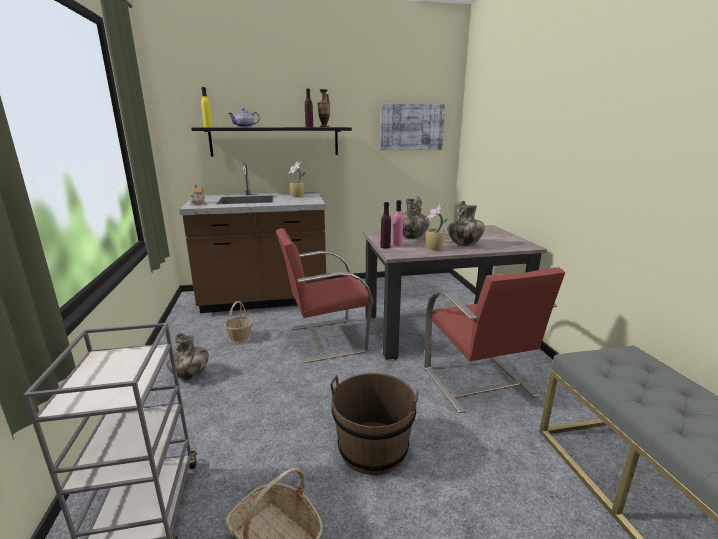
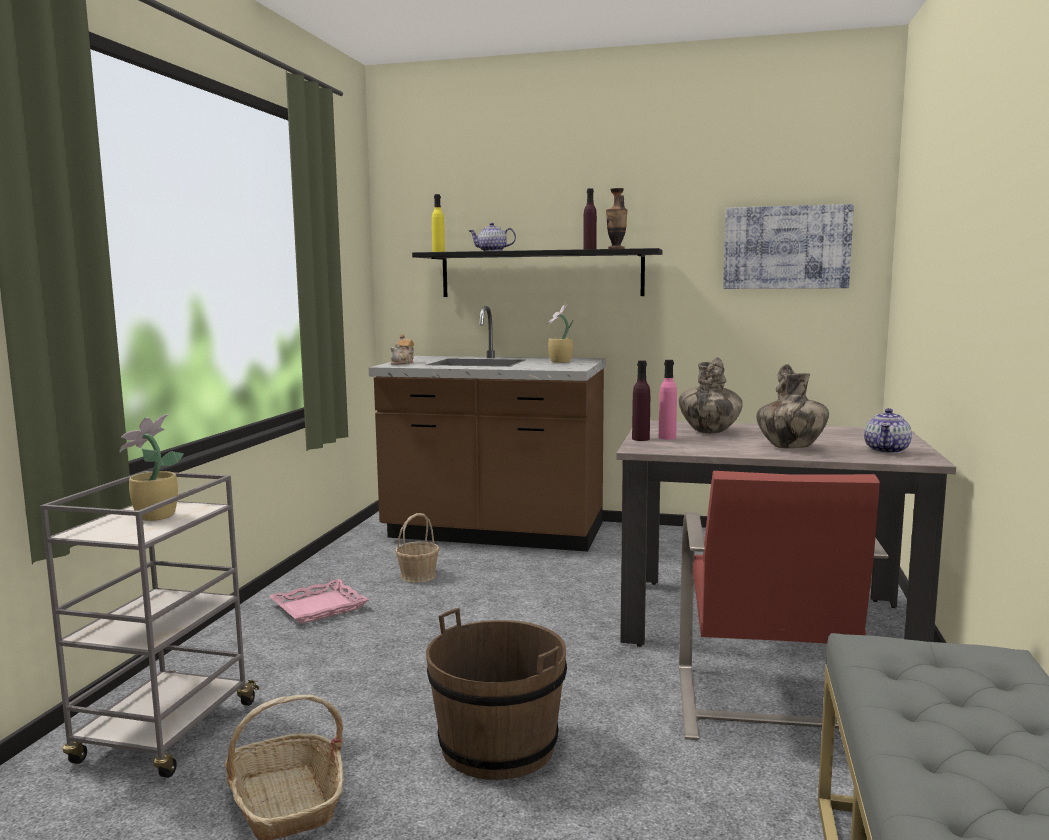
camera: 25 degrees right, 10 degrees down
(190, 375) = (319, 607): vase -> pink tray
(325, 339) = (545, 599): red chair -> none
(434, 248) = (724, 447): potted plant -> potted plant (154, 517)
(506, 241) = (887, 450): none -> teapot

